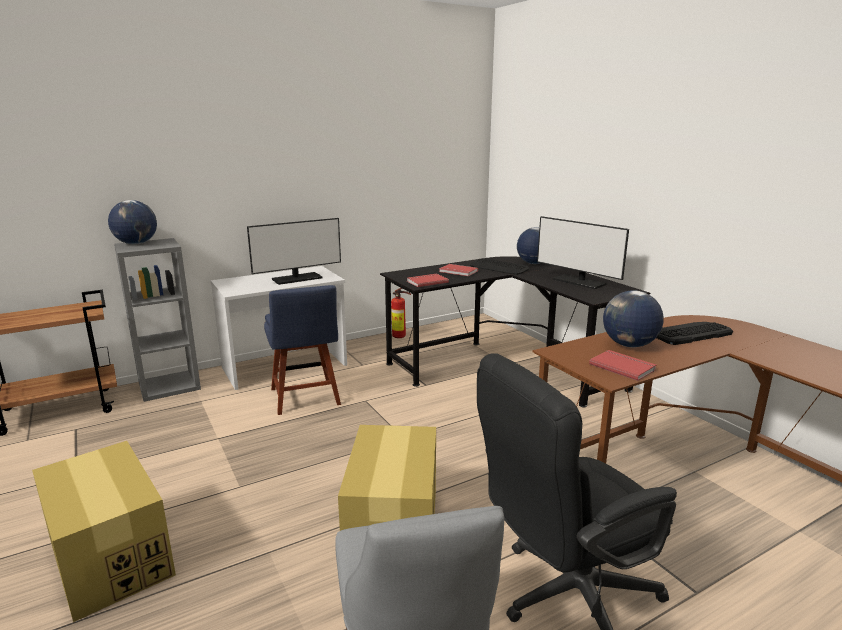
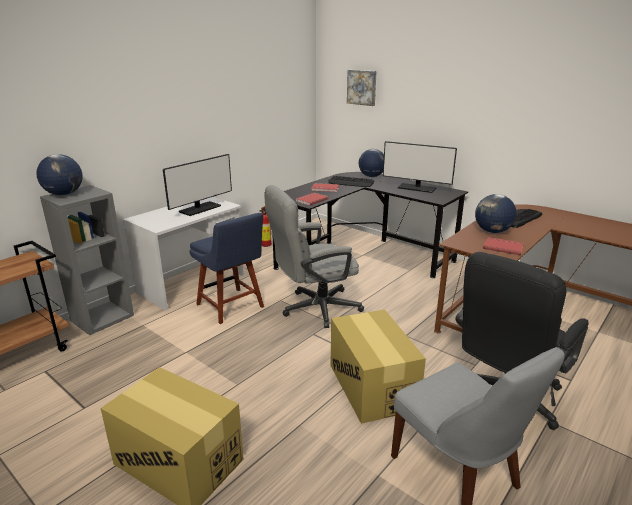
camera: 20 degrees left, 5 degrees up
(396, 417) = (314, 309): none -> grey office chair
(535, 149) = (362, 87): none -> picture

